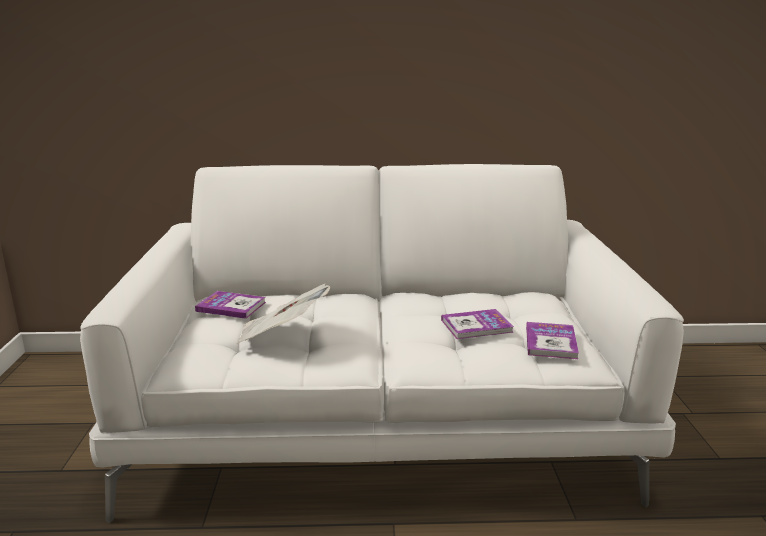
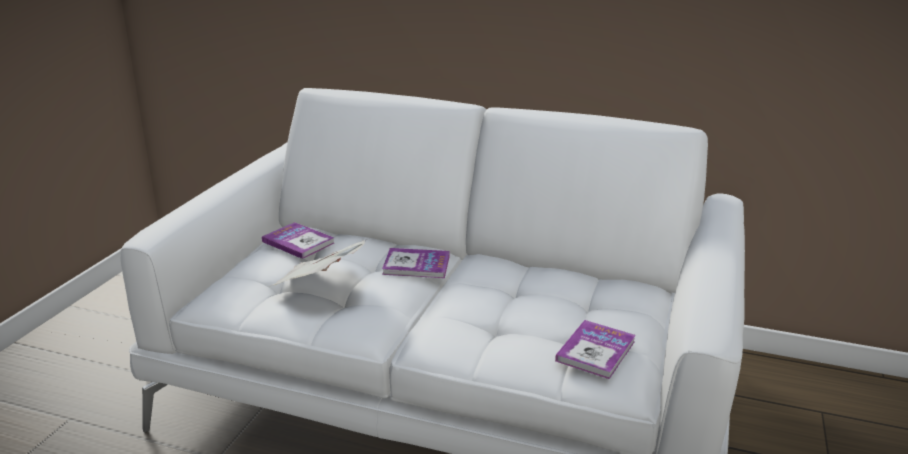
camera: 20 degrees right, 5 degrees up
(476, 326) = (529, 313): book -> book (416, 265)

